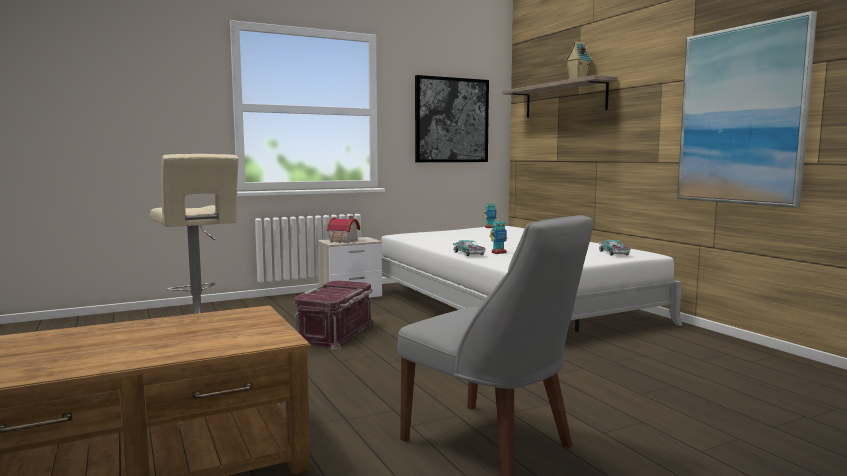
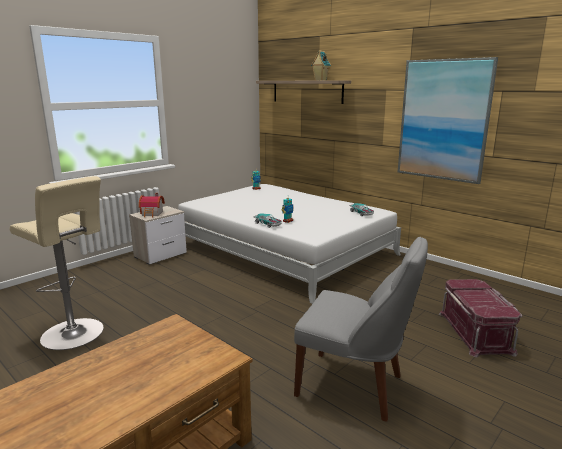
camera: 20 degrees left, 10 degrees up
(336, 333) = (177, 298): red storage box -> red storage box (476, 332)
(451, 120) = (219, 105): picture -> none

